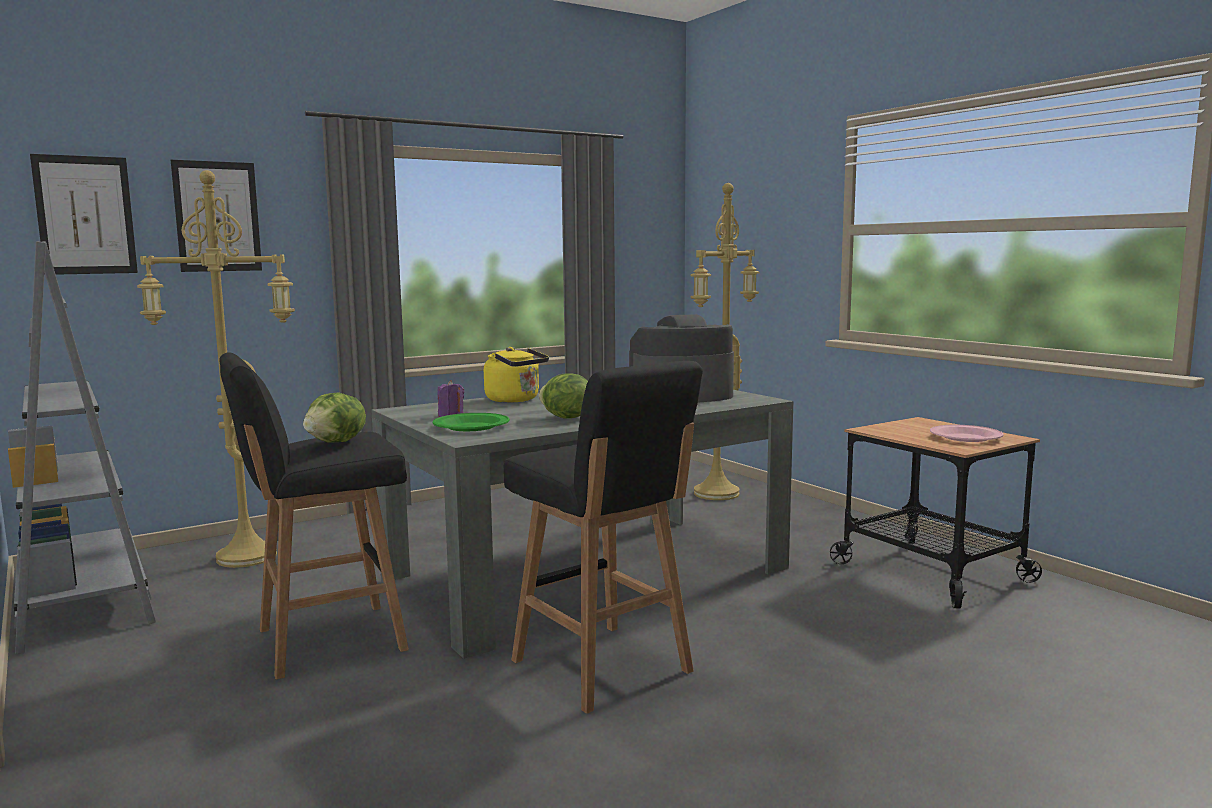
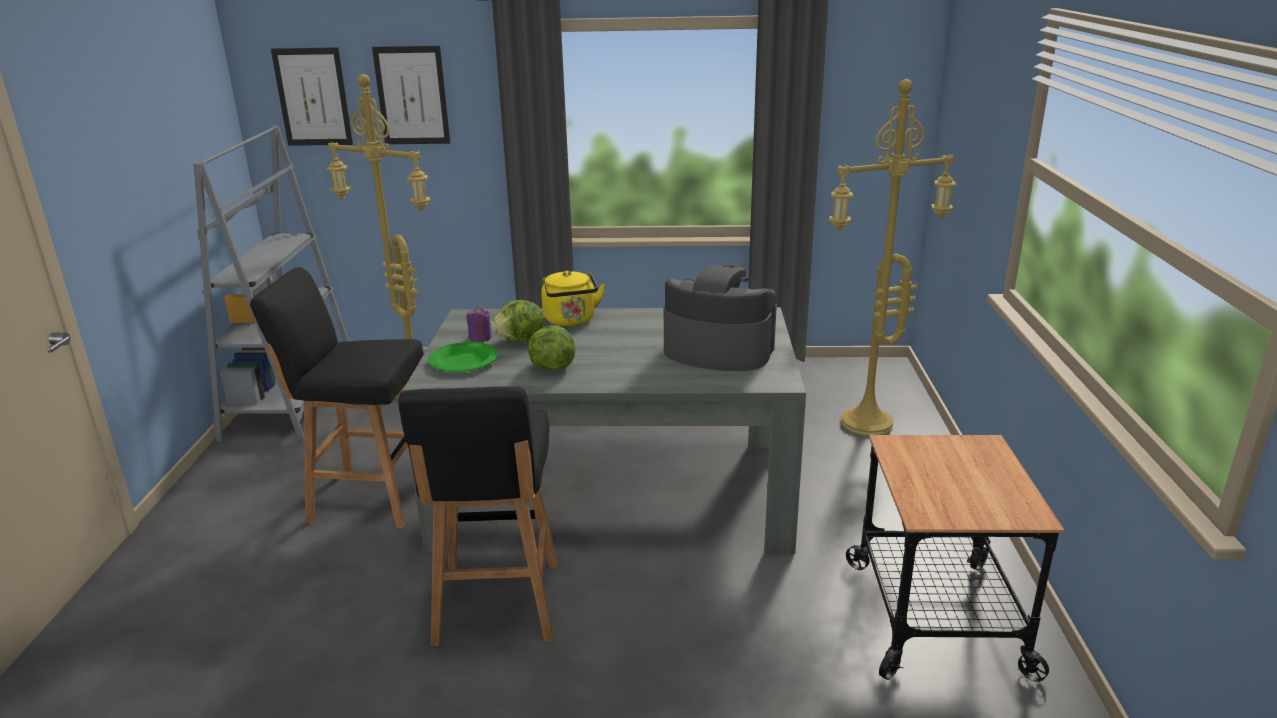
camera: 35 degrees right, 15 degrees up
(337, 442) = (357, 356): lettuce -> lettuce (521, 340)
(966, 437) = (973, 496): pink plate -> none

